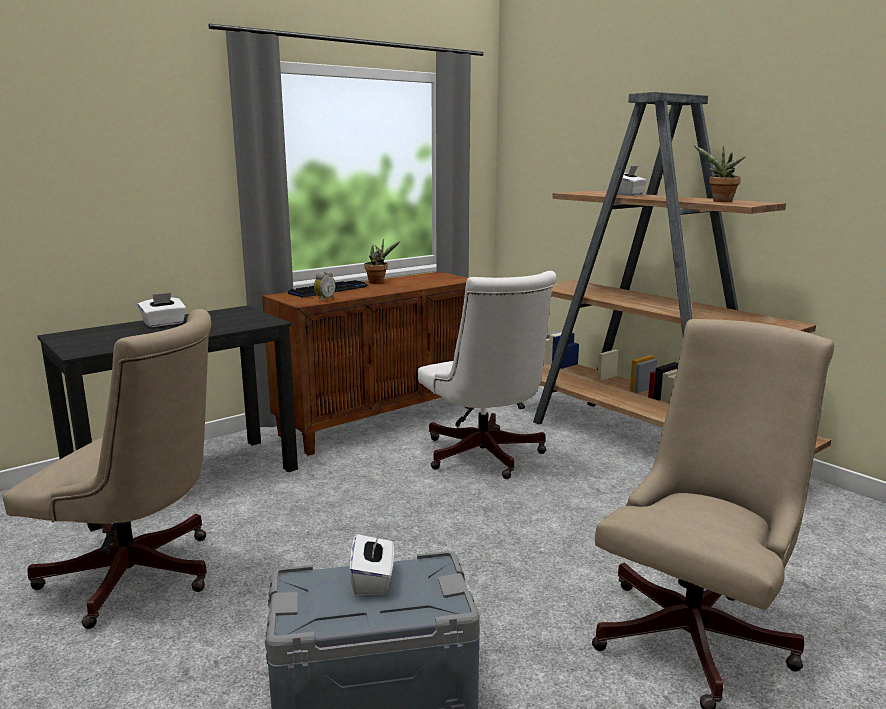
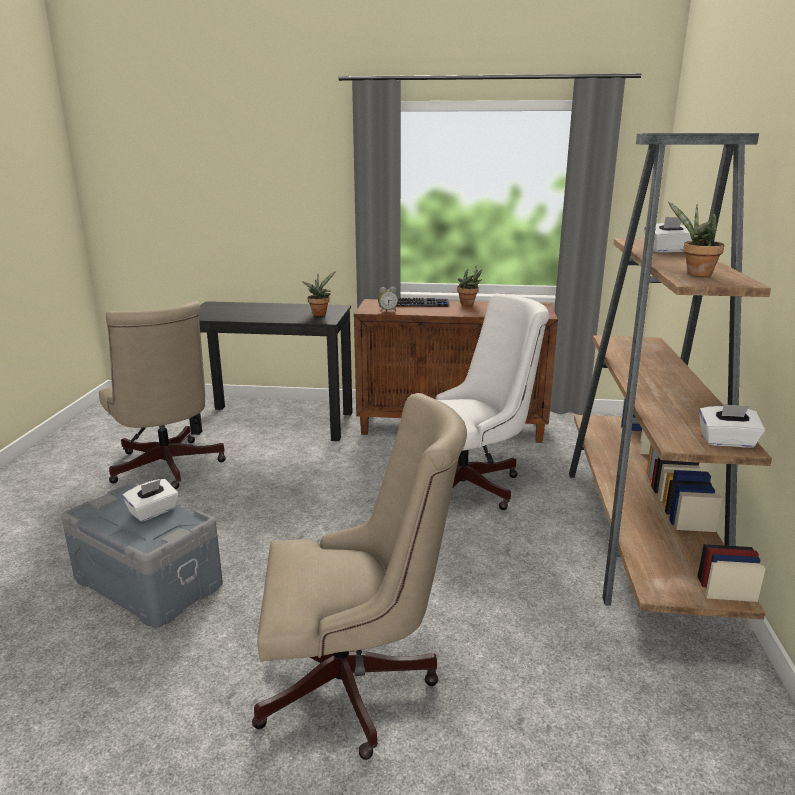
camera: 45 degrees right, 5 degrees up
(164, 323) = (273, 308): white tissue box -> white tissue box (727, 442)
(241, 318) = (320, 314): none -> potted plant
(485, 457) = (471, 485): white office chair -> white office chair turned 135 degrees counterclockwise

